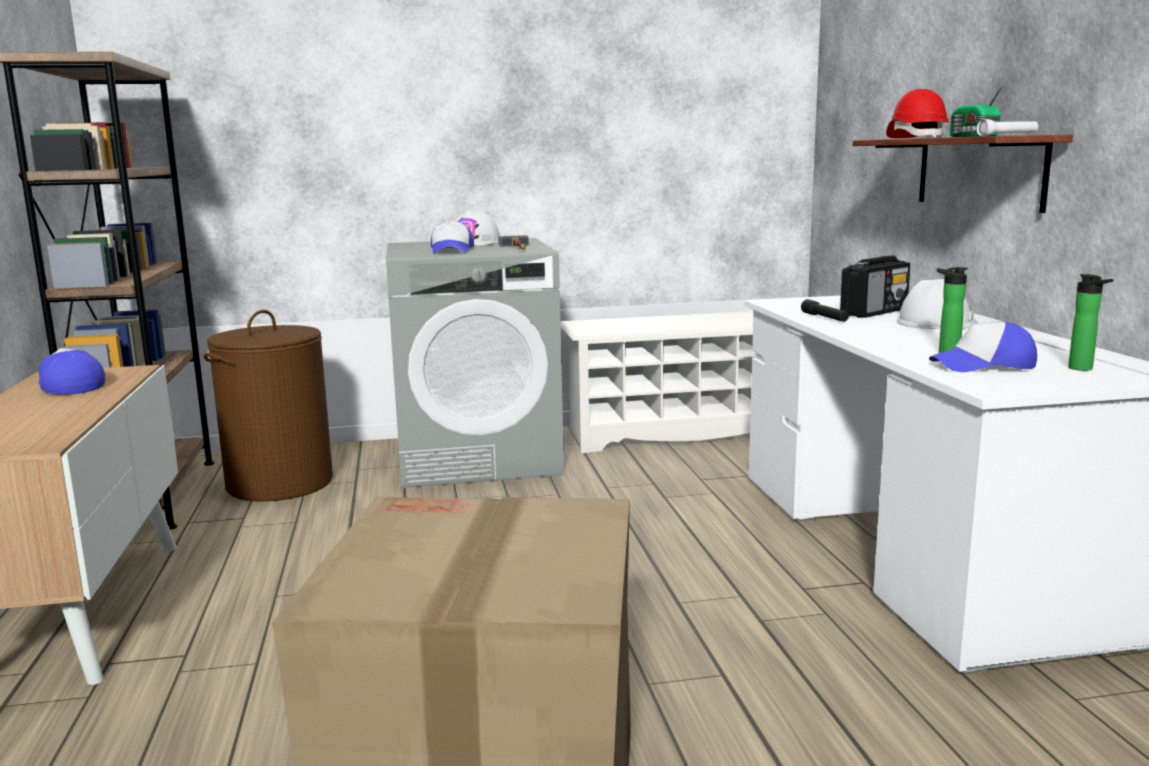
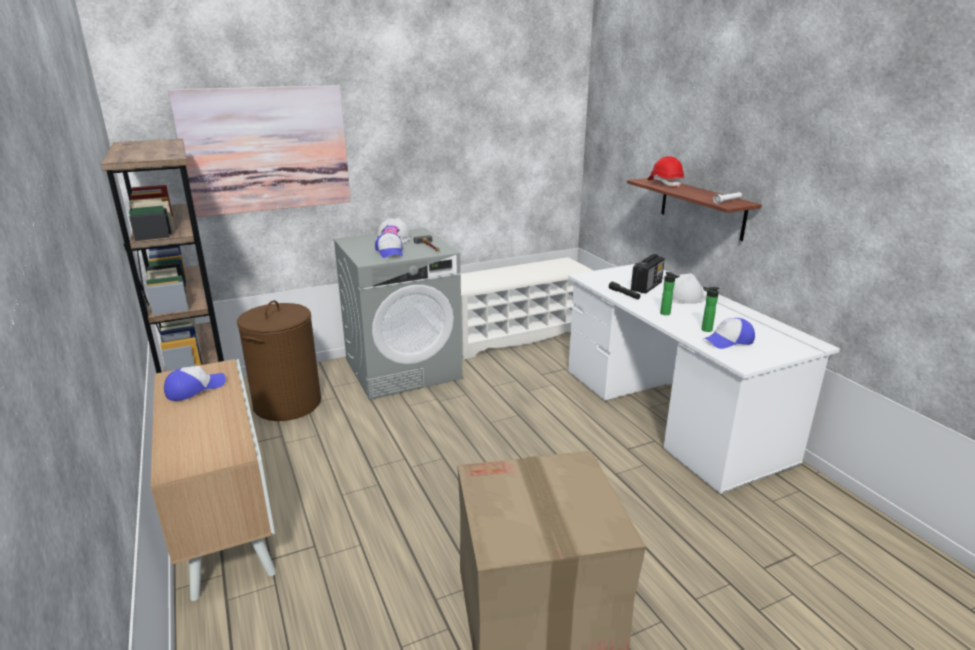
camera: 15 degrees left, 10 degrees up
(69, 386) = (195, 388): cap -> cap turned 105 degrees clockwise
(295, 102) = (266, 150): none -> picture
(973, 136) = (703, 192): radio -> none
(1083, 369) = (775, 340): bottle -> bottle (666, 314)

